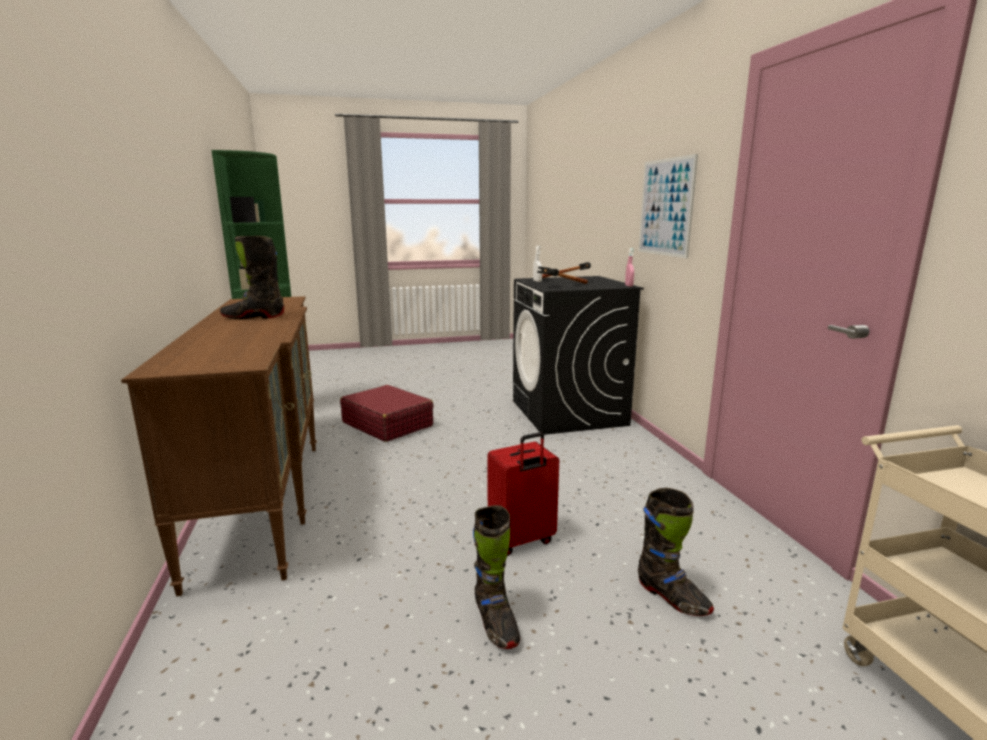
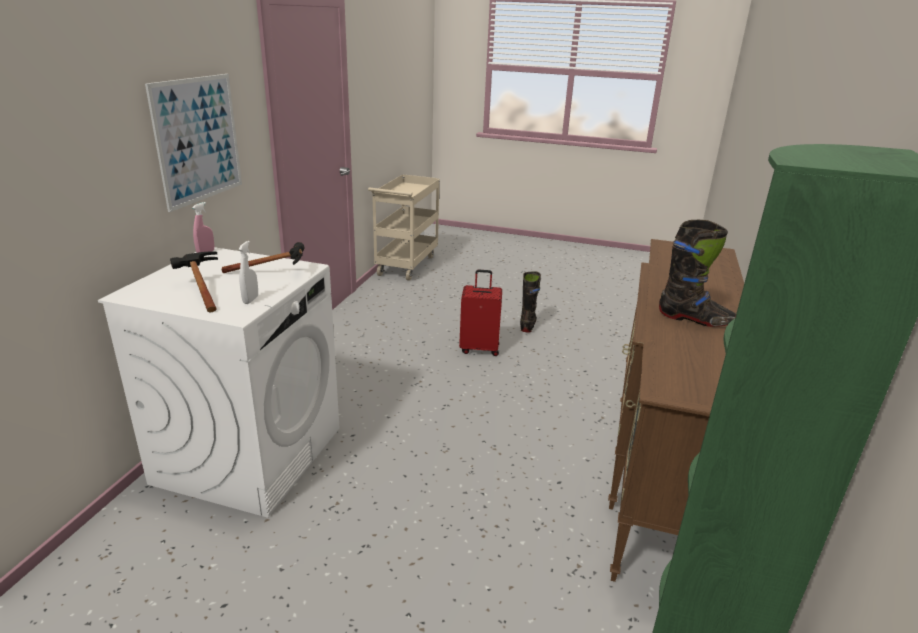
camera: 150 degrees left, 10 degrees up
(387, 424) = (495, 533): red suitcase -> none
(568, 413) = (250, 454): black washing machine -> white washing machine
(672, 598) = (440, 308): black boot -> none

